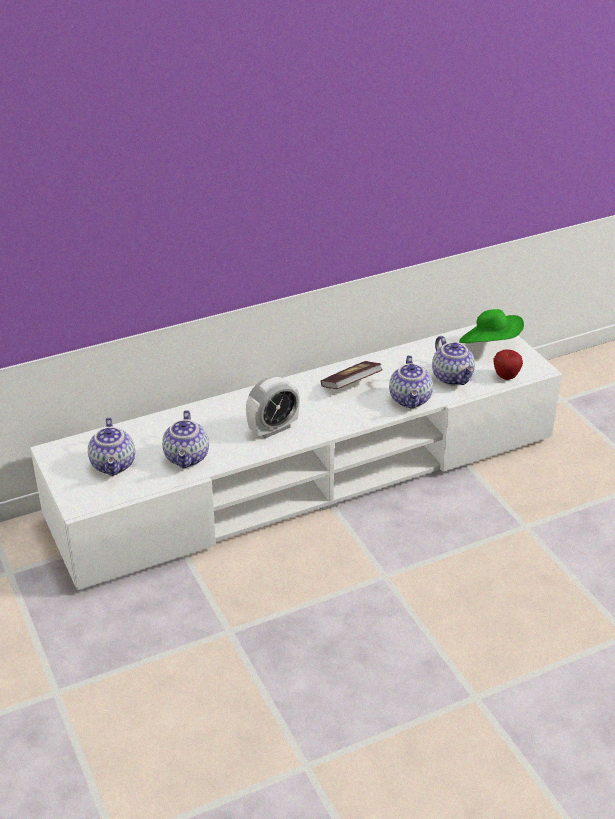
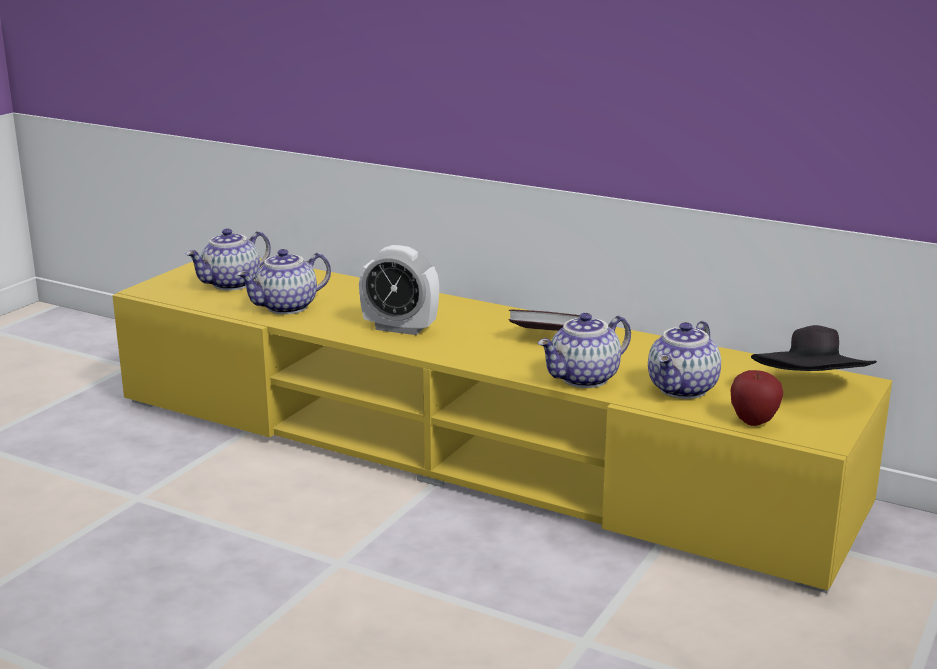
camera: 55 degrees right, 15 degrees down
(308, 476) = (470, 452): white tv stand -> yellow tv stand
(490, 345) = (811, 391): green hat -> black hat

